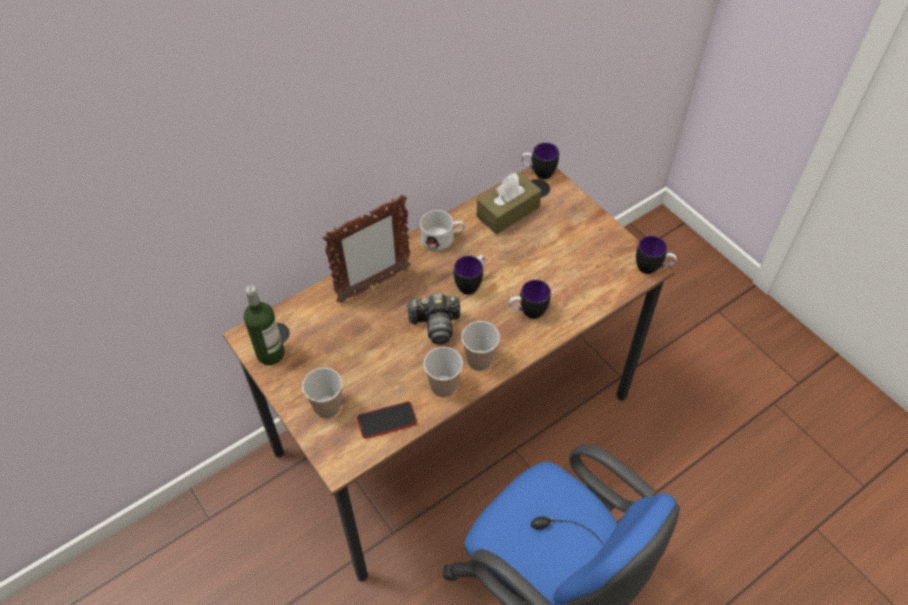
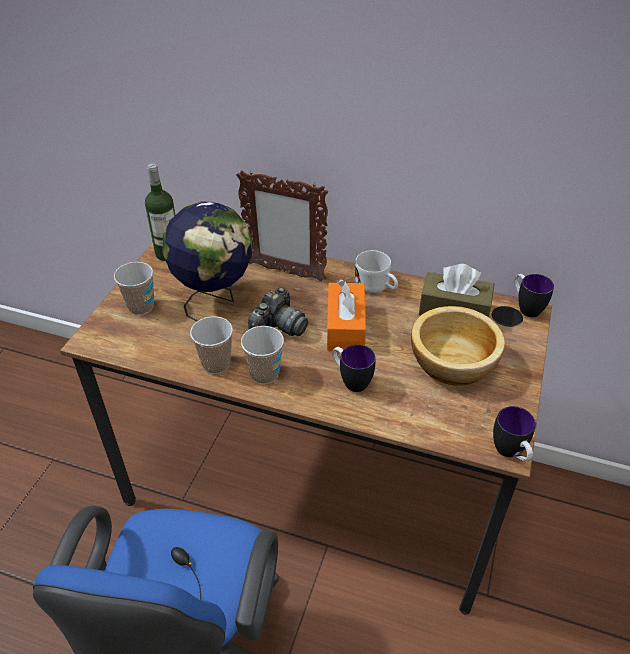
camera: 55 degrees right, 10 degrees down
(364, 349) = (215, 298): none -> globe
(387, 420) = (152, 347): phone -> none
(435, 325) = (278, 327): camera -> camera turned 105 degrees counterclockwise
(471, 284) = (345, 327): mug -> orange tissue box
(557, 246) = (454, 363): none -> bowl

